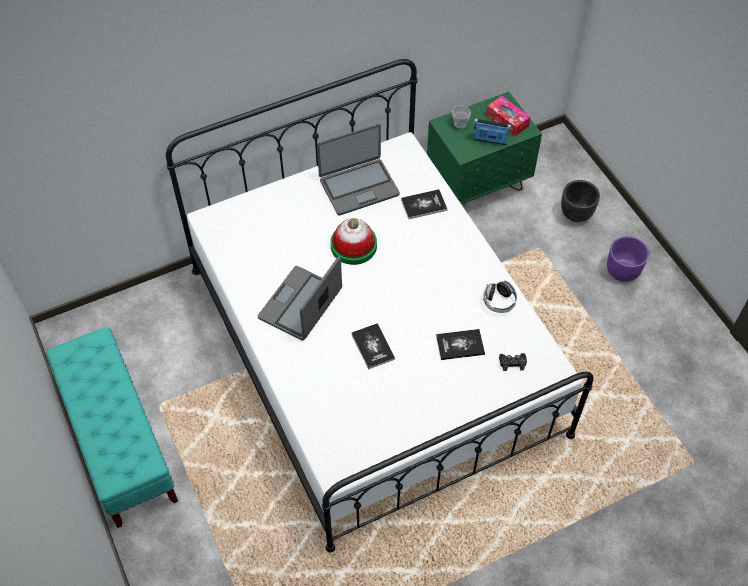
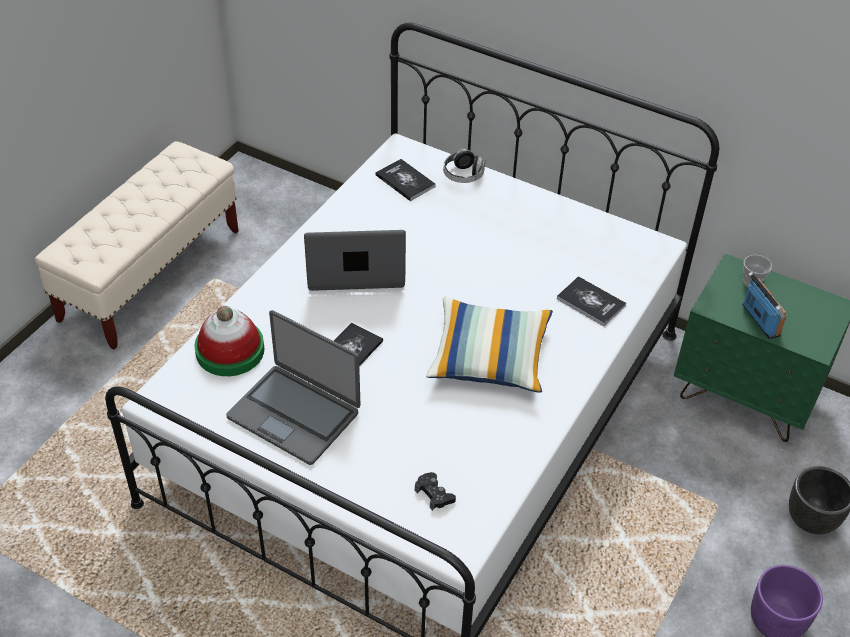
camera: 55 degrees right, 10 degrees down
(120, 443) = (151, 274): turquoise bench -> beige bench
(353, 245) = (473, 271): hat -> hat (230, 350)
(358, 187) = (559, 236): laptop -> laptop (294, 414)
(430, 278) = (489, 357): none -> pillow
(460, 345) = (417, 430): book -> book (405, 181)
(499, 302) = (515, 438): headphones -> headphones (463, 175)
(507, 120) = (809, 322): tissue box -> none

